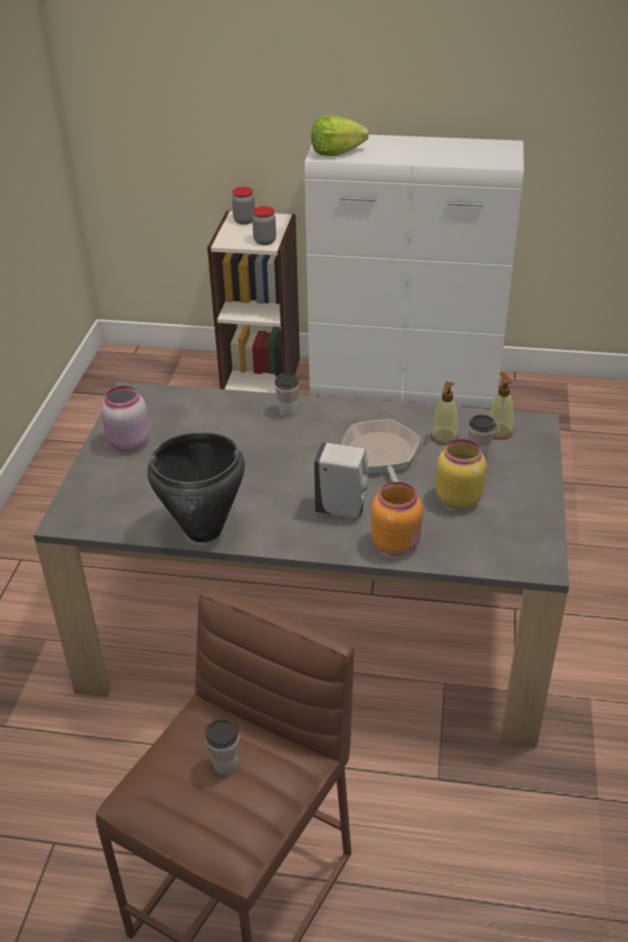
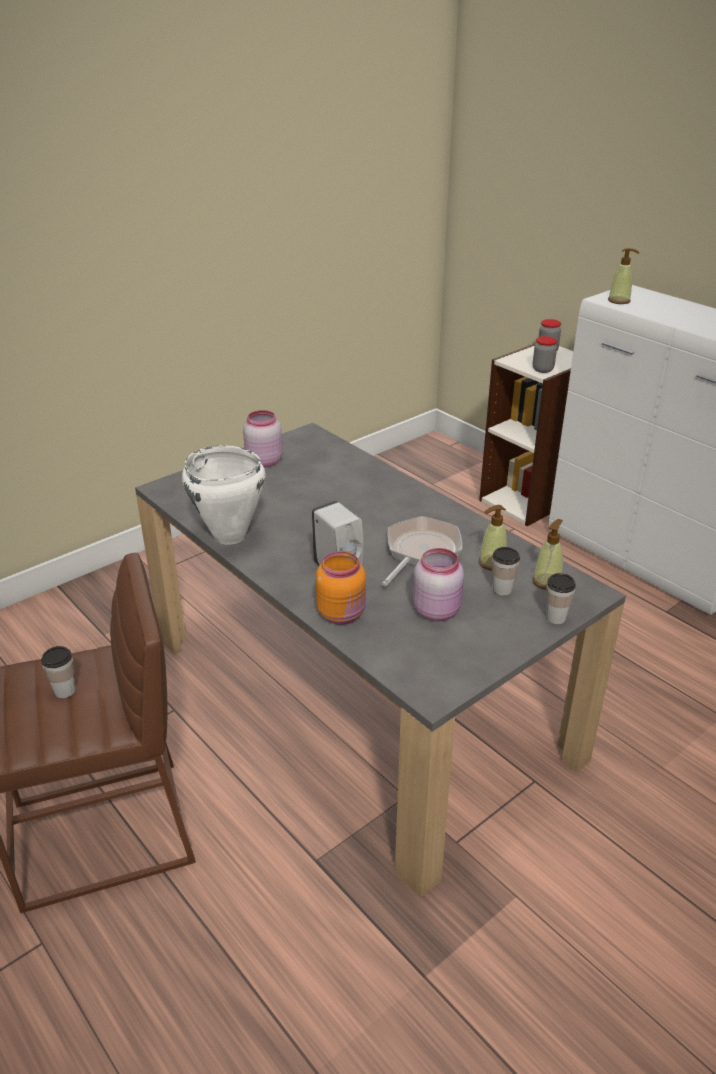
camera: 40 degrees right, 5 degrees down
(204, 531) = (229, 536): black cooking pot -> white cooking pot
(287, 412) = (396, 490): cup -> cup (556, 617)
(336, 153) = (619, 301): lettuce -> soap dispenser
(457, 498) = (437, 610): yellow jar -> pink jar

